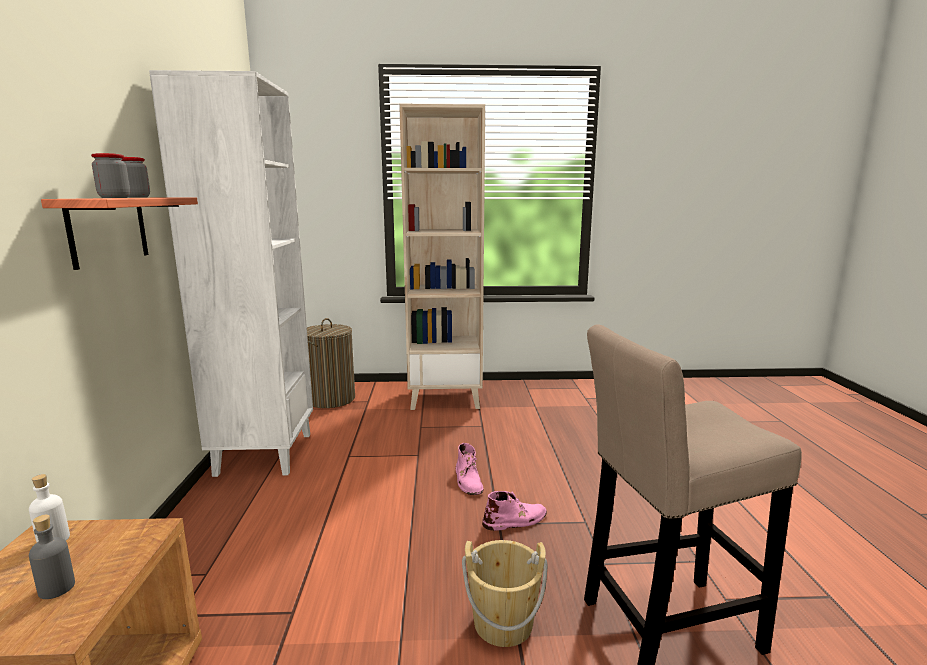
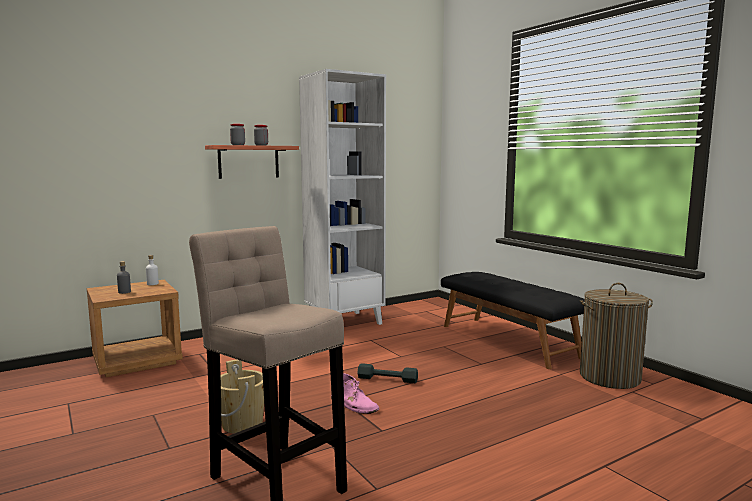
camera: 60 degrees right, 5 degrees down
(330, 399) = (439, 313): laundry basket -> laundry basket (609, 377)
(445, 398) = (508, 340): beige bookcase -> black bench
(468, 481) = (387, 379): pink boot -> grey dumbbell

